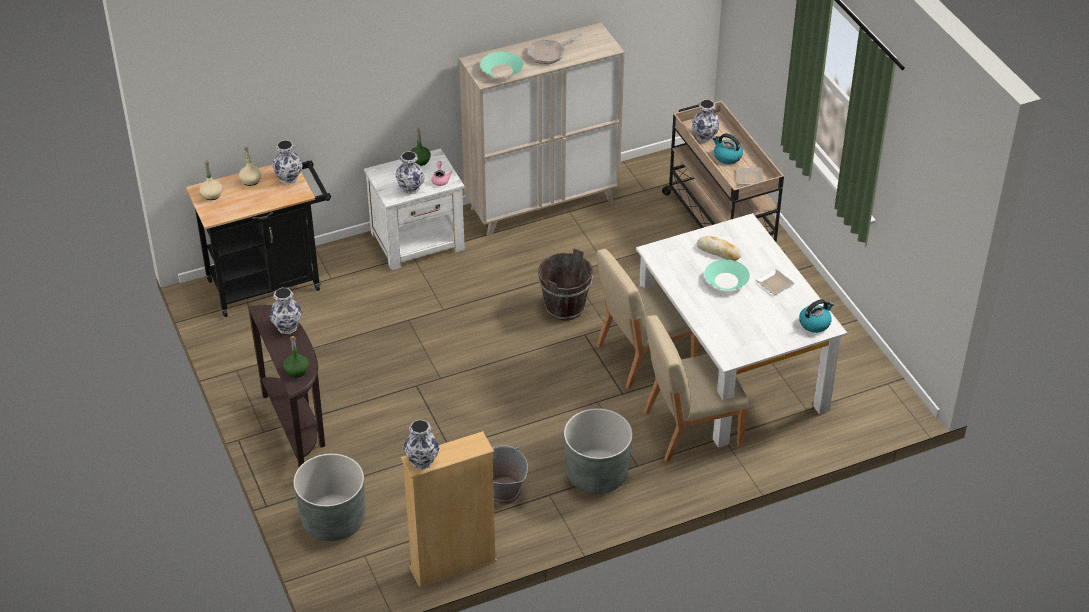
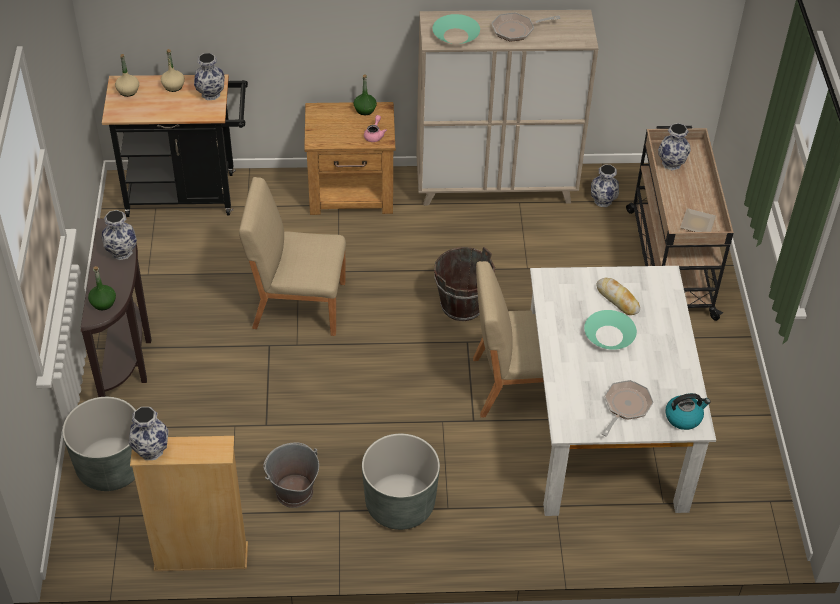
camera: 20 degrees right, 5 degrees up
(410, 189) = (339, 137): vase -> vase (602, 201)
(419, 241) = (352, 192): white nightstand -> brown nightstand
(690, 428) = (526, 484): beige chair -> beige chair (297, 304)
(727, 157) = (685, 192): kettle -> none
(766, 329) = (625, 407): none -> frying pan
(773, 283) = (660, 355): plate -> none

